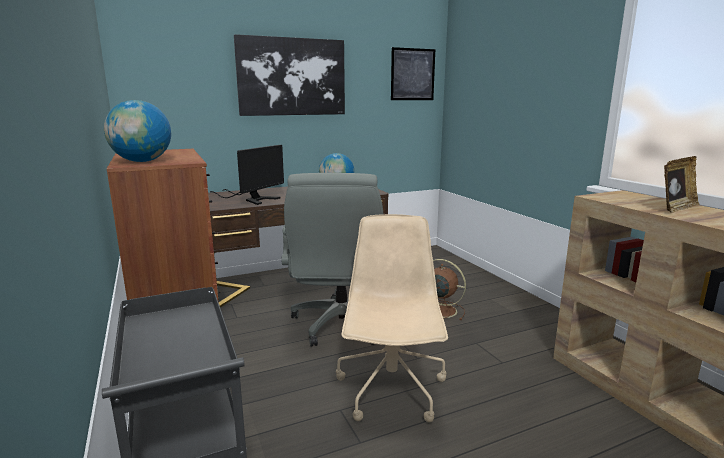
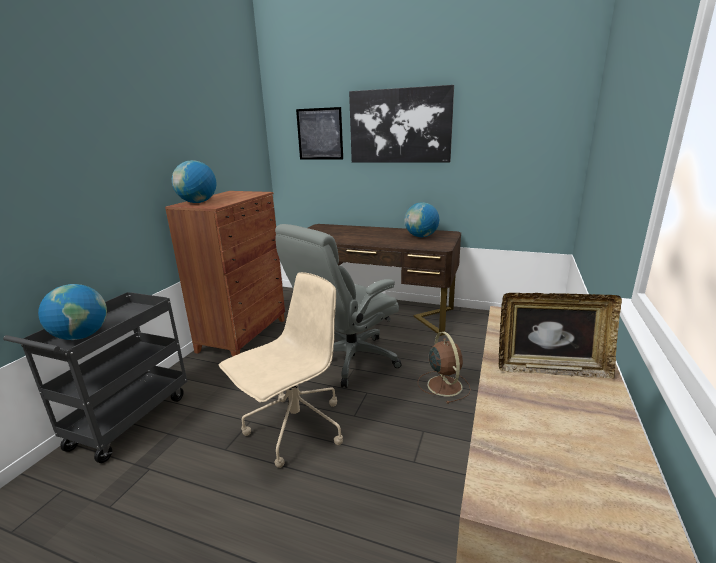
camera: 45 degrees right, 5 degrees up
(164, 365) = (81, 336): none -> globe
(253, 199) = (336, 235): monitor -> none
(412, 74) = (543, 116): picture -> picture (320, 134)

